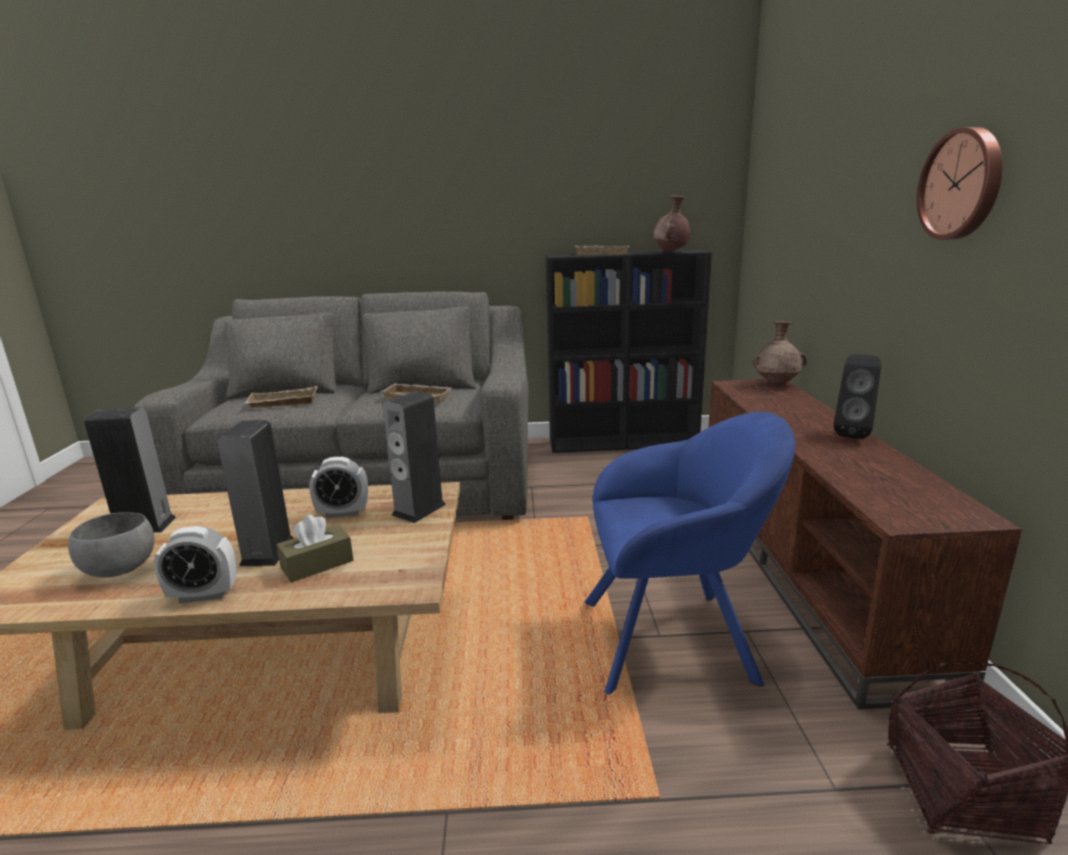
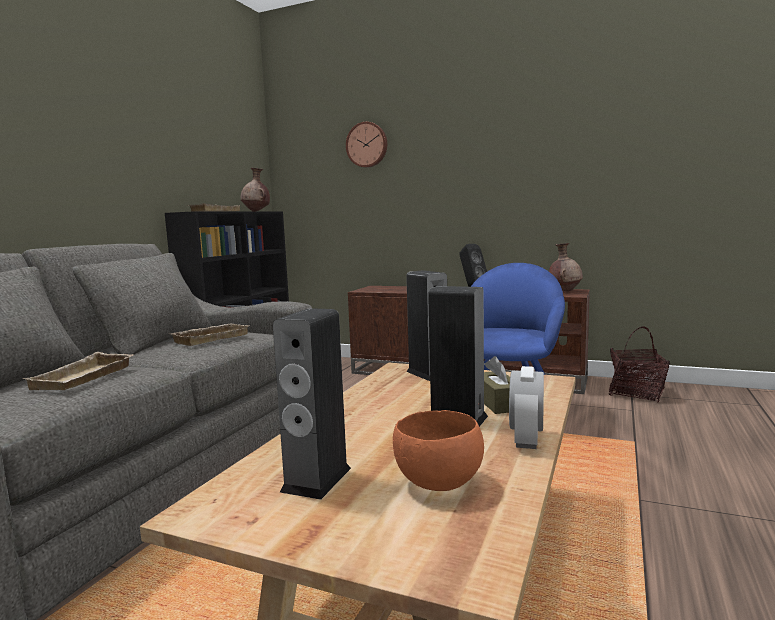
camera: 65 degrees left, 10 degrees down
(119, 570) = (437, 484): grey bowl -> orange bowl
(343, 513) = (404, 394): alarm clock -> none
(777, 384) = (379, 286): brown vase -> brown vase (564, 291)
(962, 184) = (505, 155): wall clock -> wall clock (367, 145)

